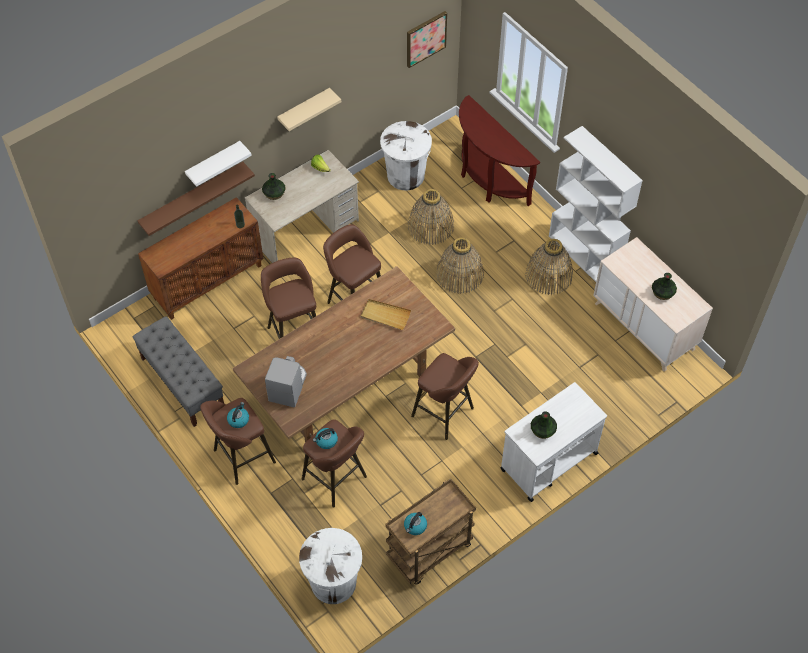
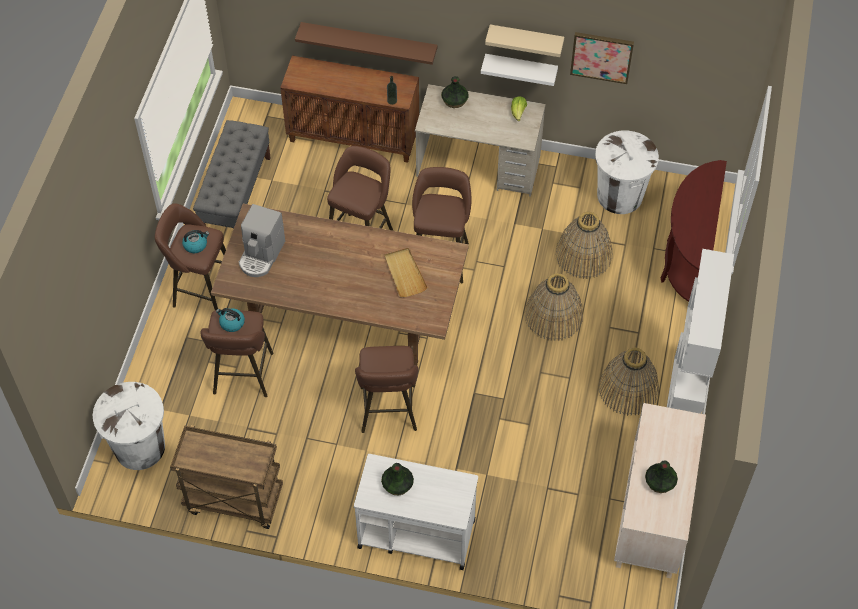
camera: 50 degrees right, 0 degrees up
(213, 163) = (401, 23): white shelf -> white shelf (521, 68)
(288, 386) = (261, 255): coffee machine -> coffee machine turned 135 degrees clockwise
(415, 526) = (204, 452): kettle -> none
(425, 38) = (708, 65): picture -> picture (601, 56)

